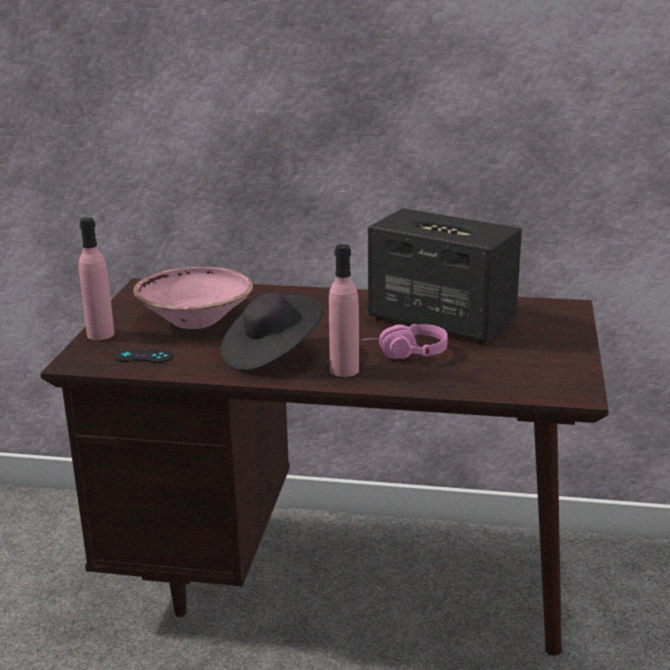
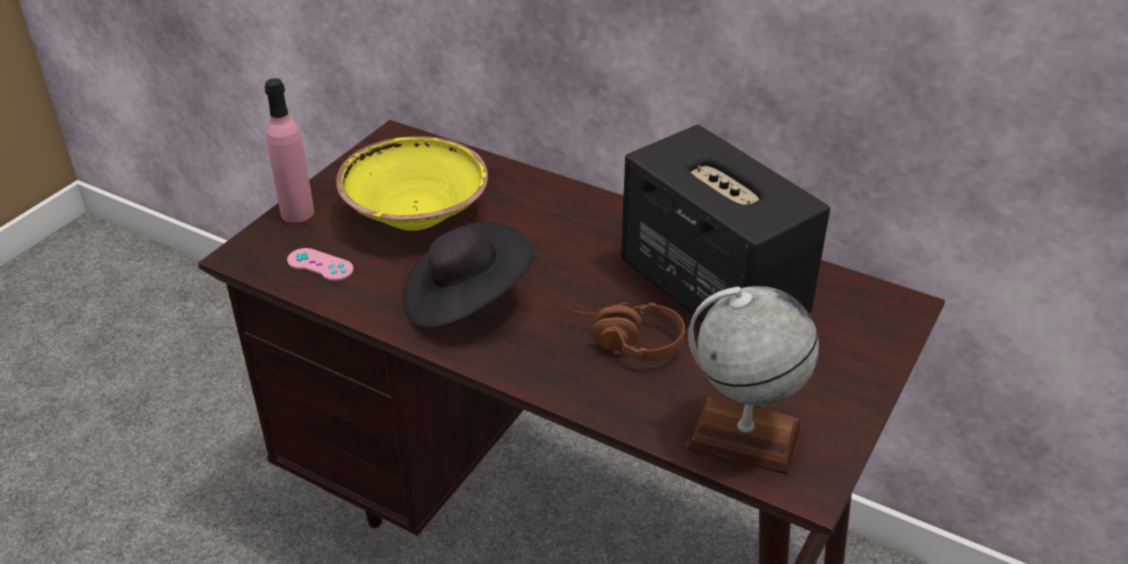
camera: 20 degrees right, 15 degrees up
(143, 357) = (320, 265): black game controller -> pink game controller
(195, 320) = (415, 213): pink bowl -> yellow bowl
(344, 370) = (534, 353): pink bottle -> none
(405, 354) = (626, 343): pink headphones -> brown headphones
(519, 381) = (743, 436): none -> globe

